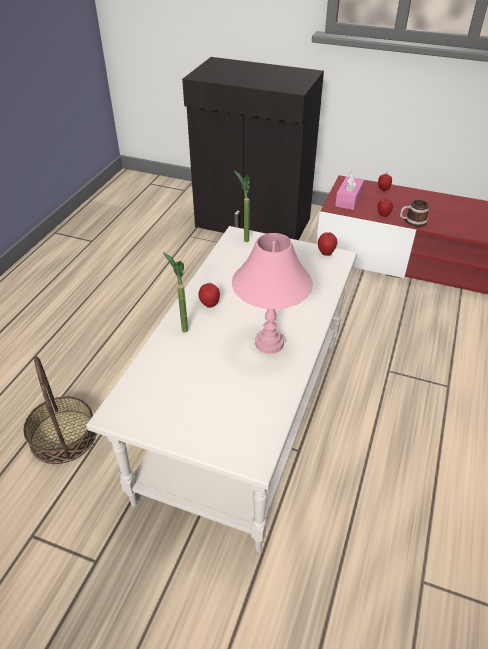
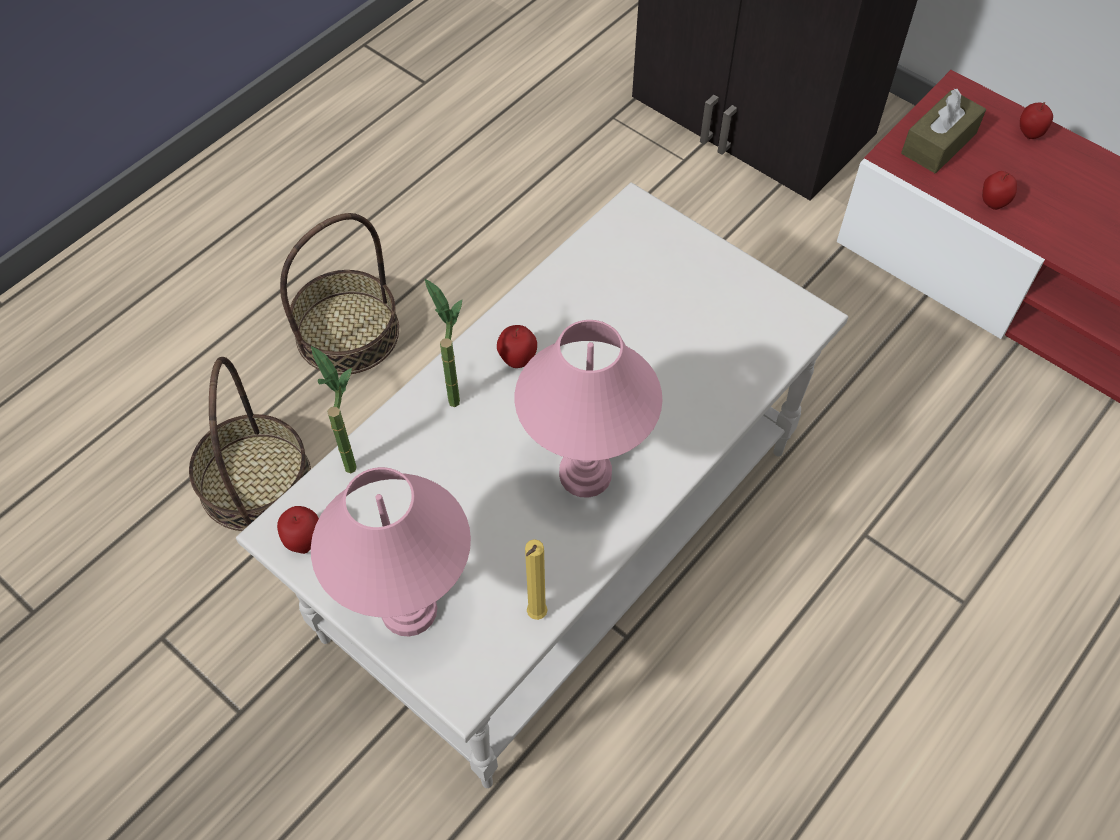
camera: 20 degrees right, 15 degrees up
(91, 352) = (347, 332): none -> basket
(205, 430) = (409, 608): none -> pink table lamp
(243, 237) = (645, 220): potted plant -> potted plant (349, 457)
(276, 413) = (535, 616): none -> yellow candle
(326, 253) = (785, 301): apple -> apple (304, 541)
(348, 199) = (938, 143): pink tissue box -> brown tissue box
(412, 222) = (1046, 237): mug -> none

